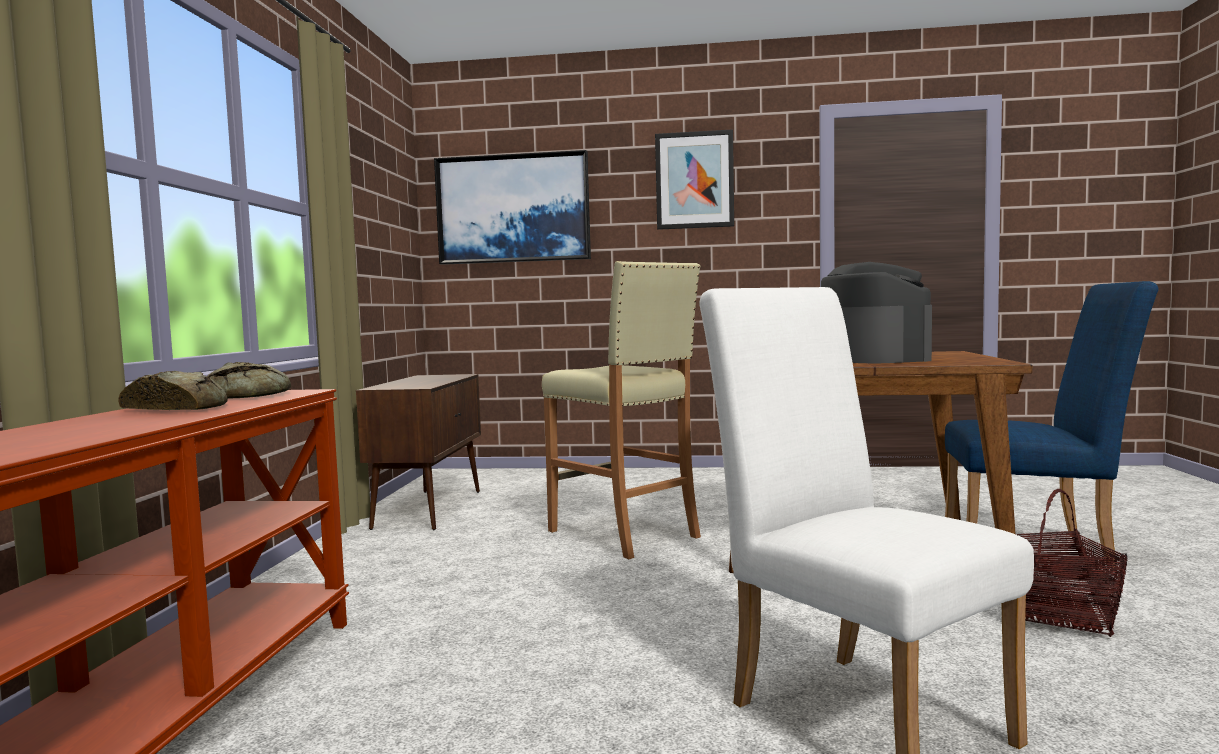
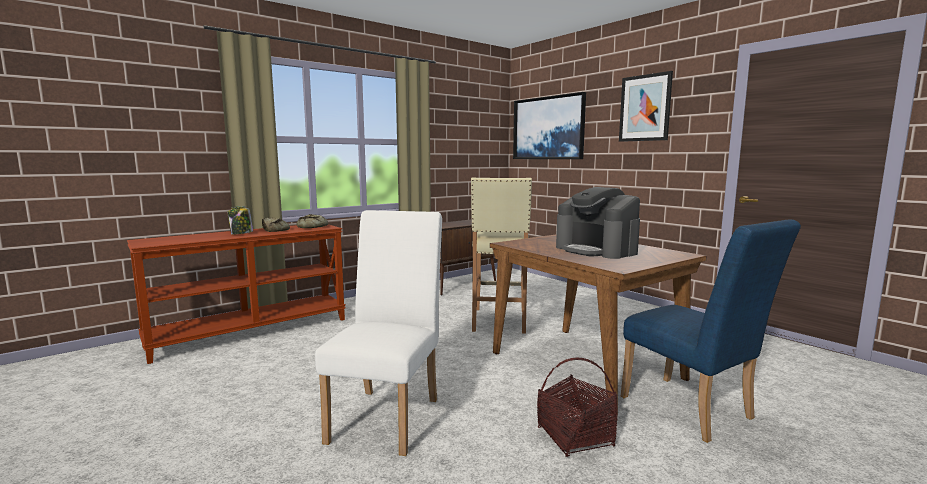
camera: 45 degrees right, 5 degrees up
(114, 423) = (241, 233): none -> jar
(872, 358) = (596, 250): coffee machine -> coffee machine turned 105 degrees clockwise

